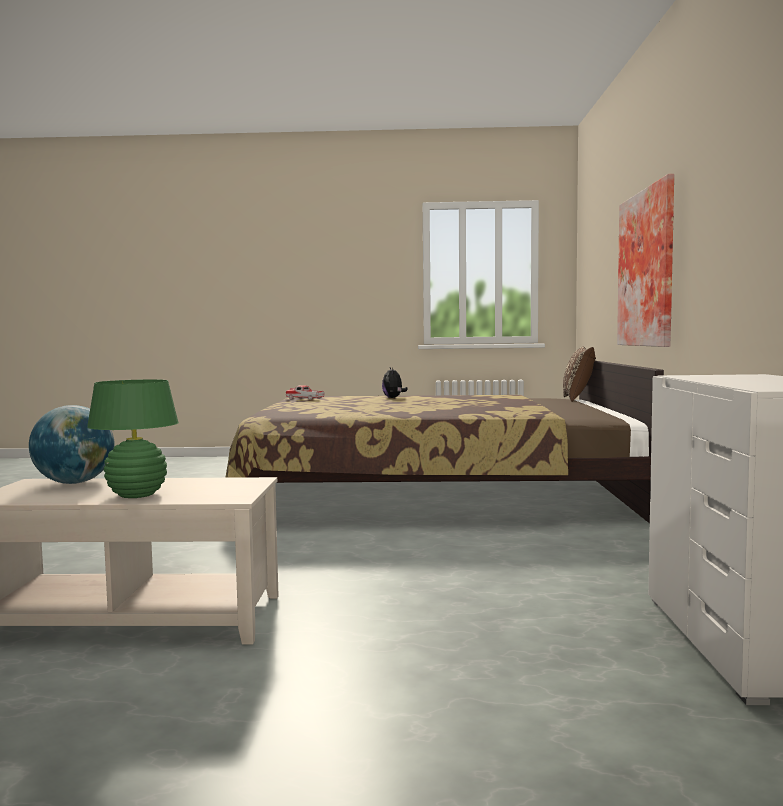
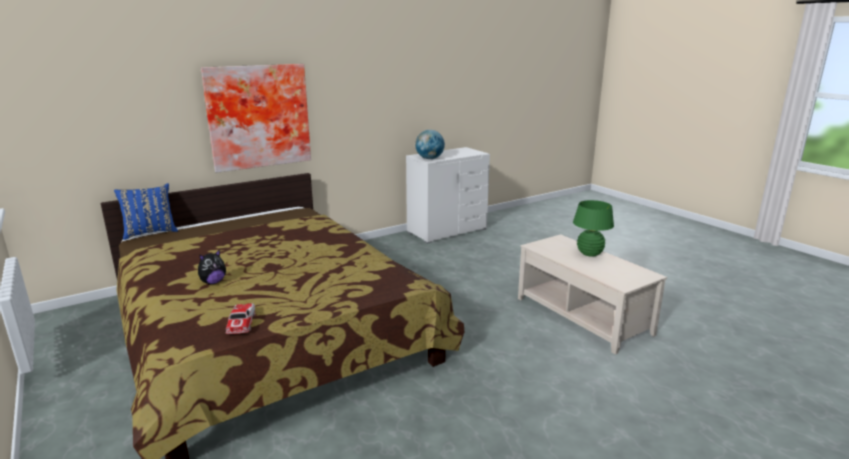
camera: 125 degrees left, 15 degrees up
(74, 483) = (604, 275): globe -> globe (429, 159)
(578, 399) = (150, 232): brown pillow -> blue pillow

